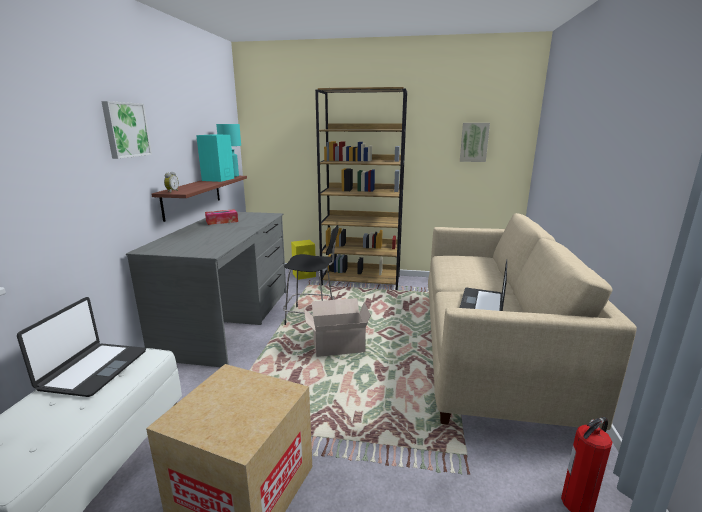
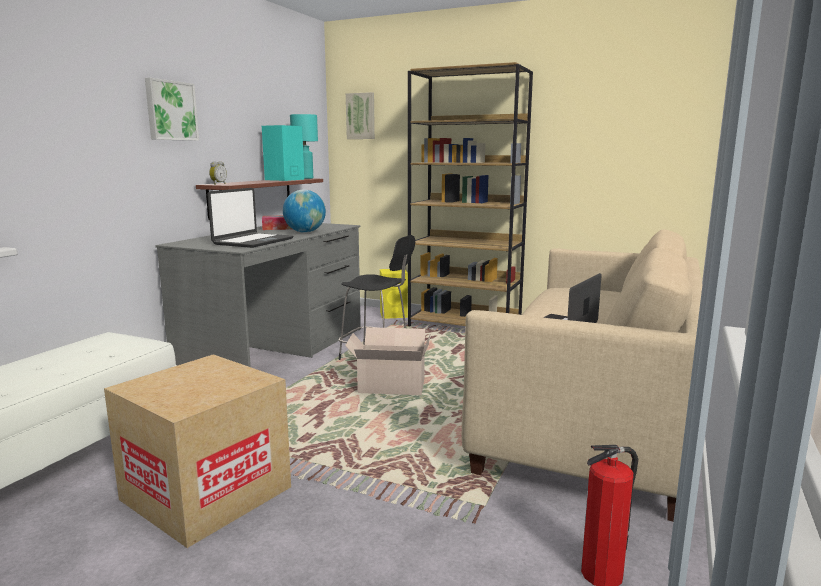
camera: 15 degrees right, 5 degrees down
(93, 369) = (88, 348): laptop -> laptop (252, 241)
(247, 225) = (305, 232): none -> globe
(474, 142) = (626, 137): picture -> picture (361, 116)

